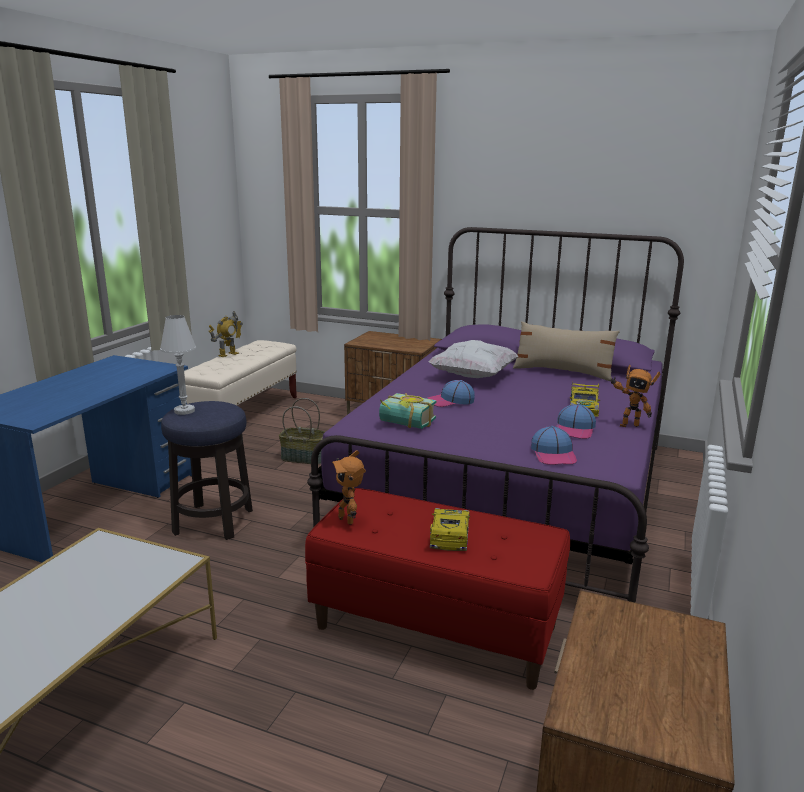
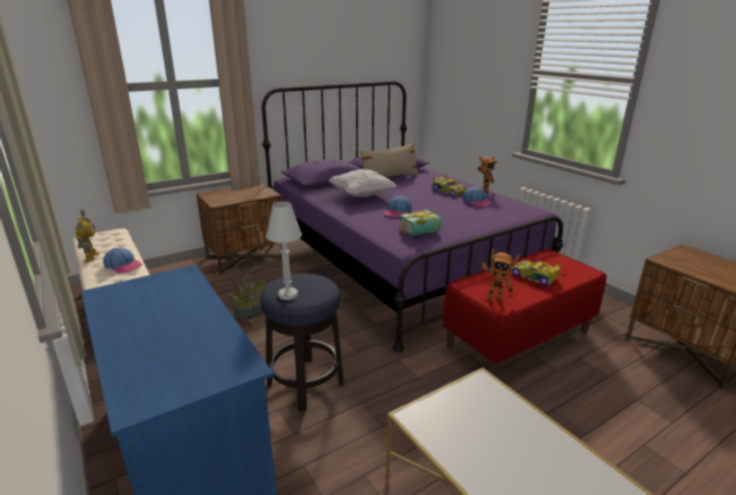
camera: 55 degrees left, 5 degrees up
(553, 454) = (506, 215): cap -> cap (123, 265)

